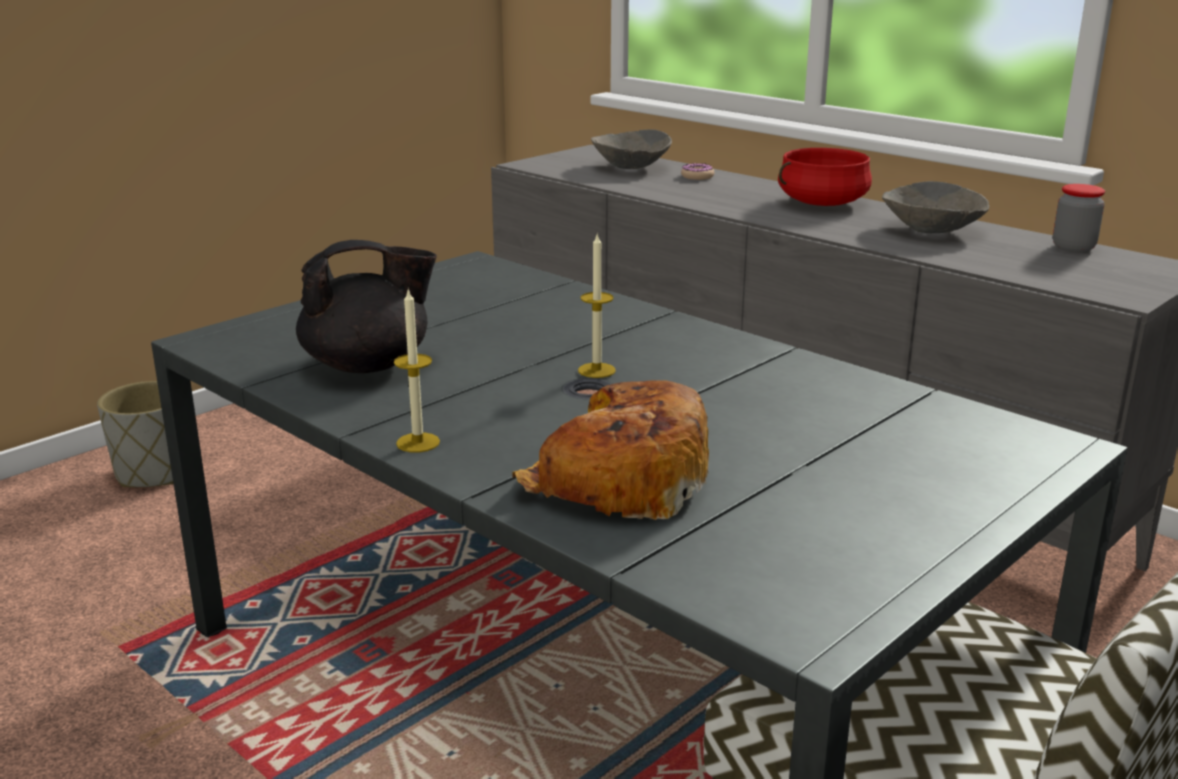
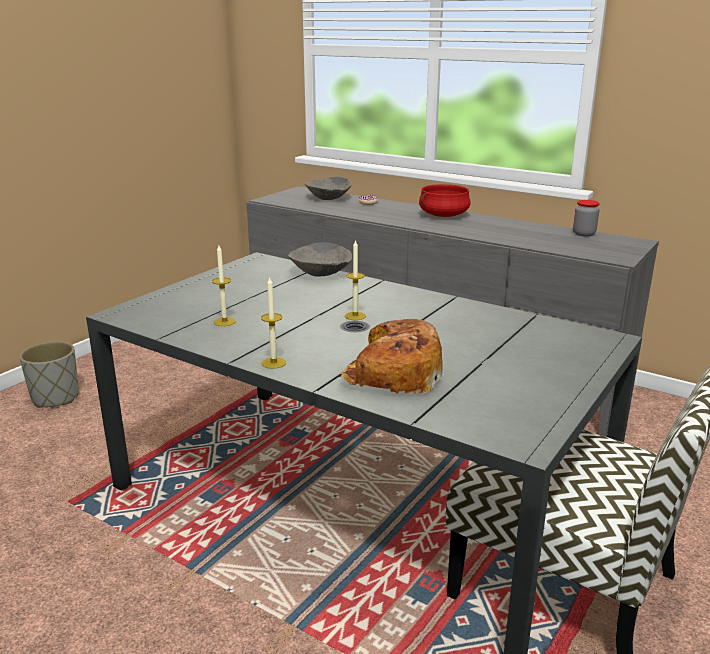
camera: 10 degrees left, 0 degrees up
(369, 365) = (224, 322): black teapot -> candle
(931, 230) = (508, 228): grey bowl -> grey bowl (320, 274)

